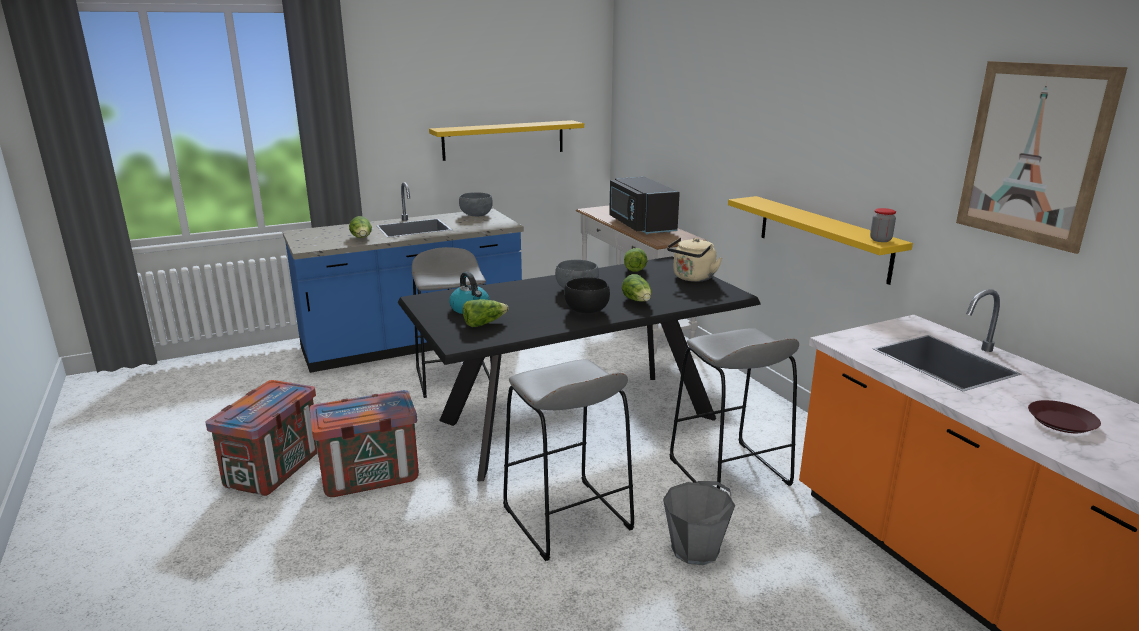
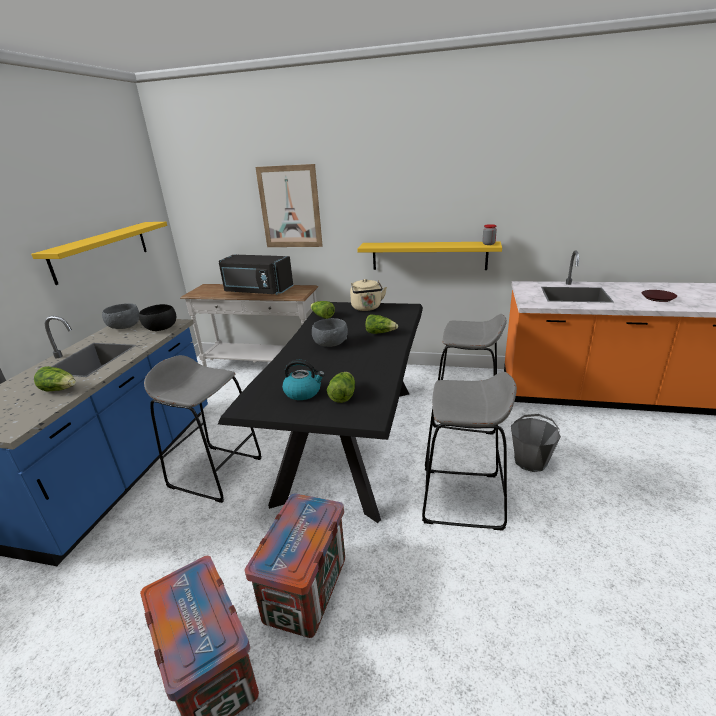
camera: 50 degrees left, 5 degrees up
(587, 310) = (373, 352): black bowl -> black bowl (161, 328)
(1033, 154) = (573, 174): picture -> picture (290, 207)

